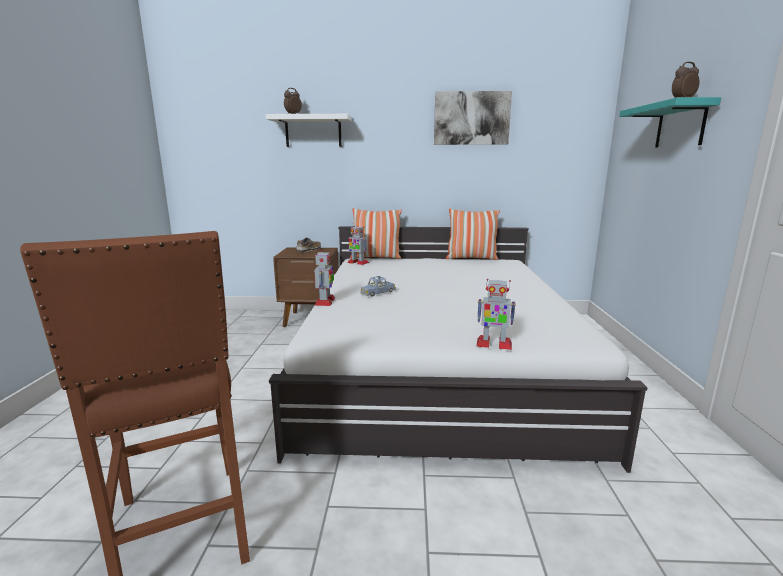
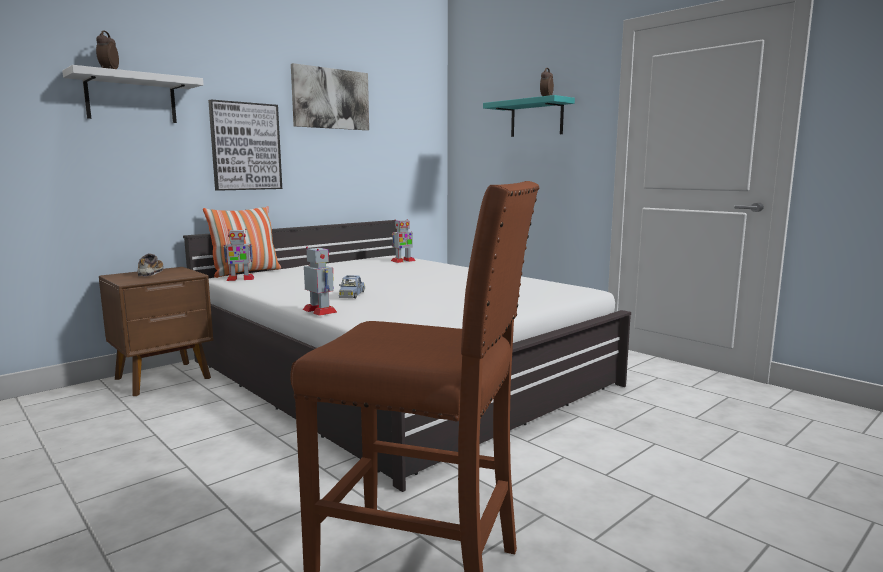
camera: 45 degrees left, 5 degrees down
(392, 162) = (245, 146): none -> picture
(471, 258) = (352, 259): pillow -> none
(493, 344) = (539, 303): toy robot -> toy robot (403, 261)

